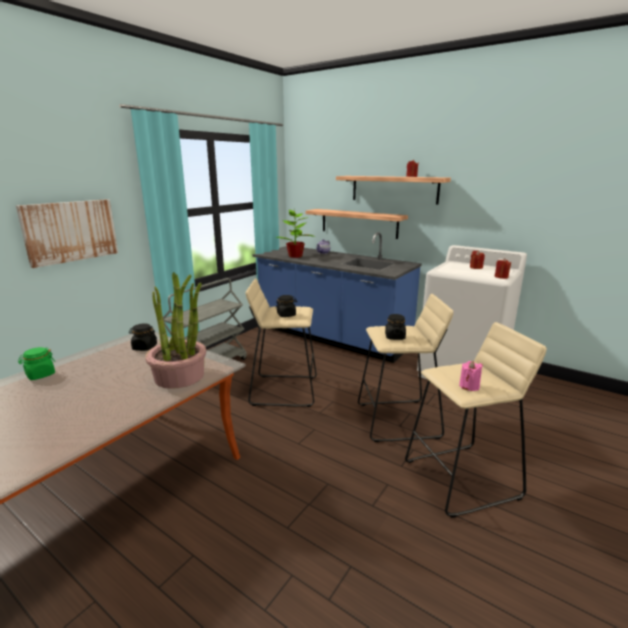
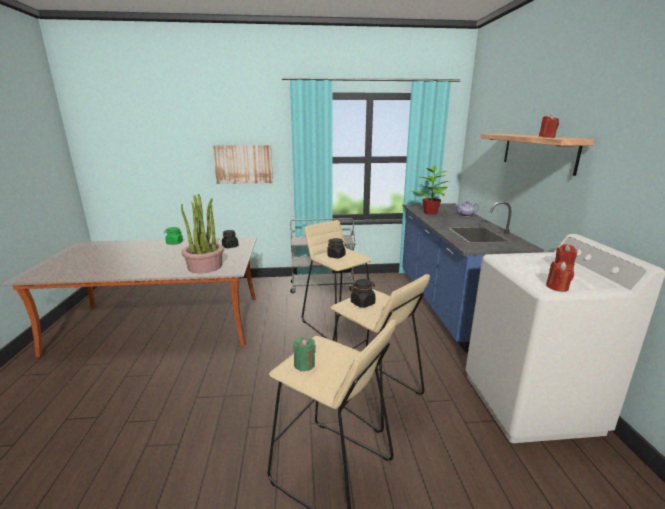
camera: 50 degrees right, 0 degrees up
(359, 223) = (504, 189): shelf -> none
(469, 386) = (304, 364): pink candle -> green candle

